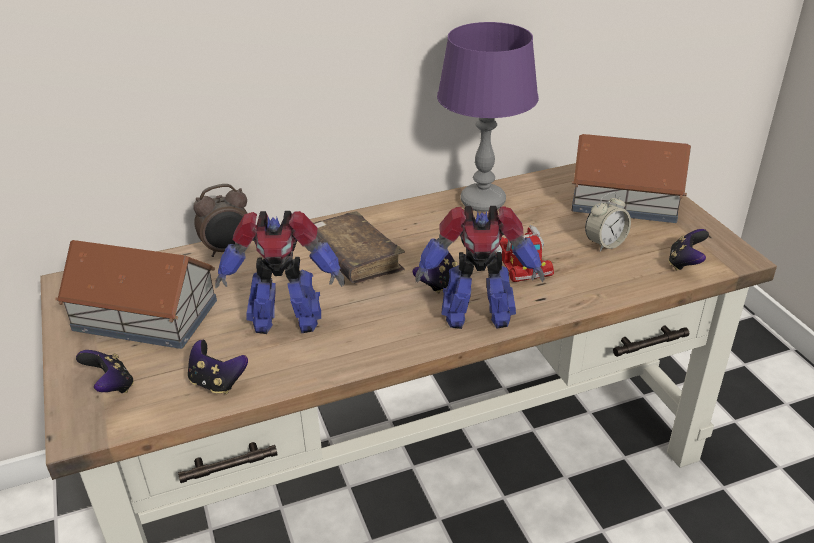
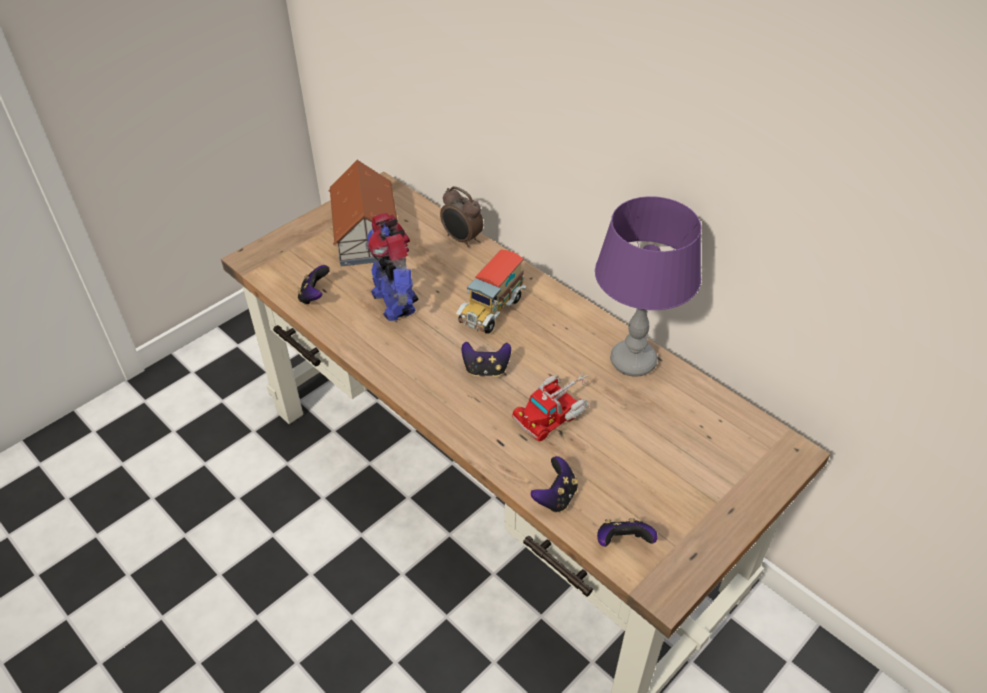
camera: 65 degrees right, 10 degrees up
(111, 386) = (292, 252): game controller -> game controller (555, 497)
(354, 259) = (491, 310): brown book -> toy truck
(476, 314) = (455, 406): toy robot -> none
(605, 243) = (618, 470): alarm clock -> none
(623, 199) = (715, 468): toy house -> none

